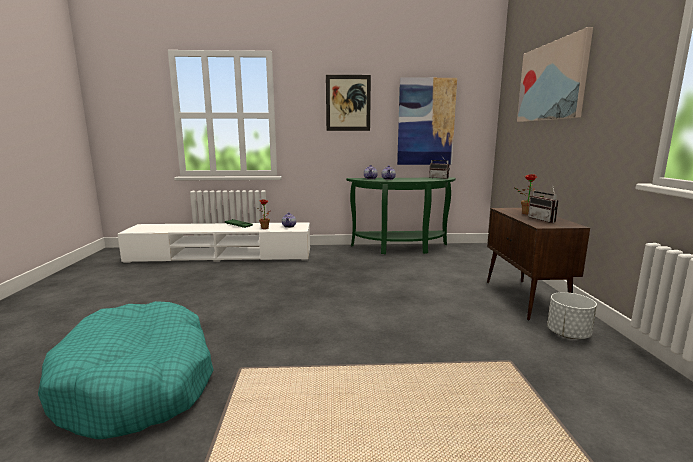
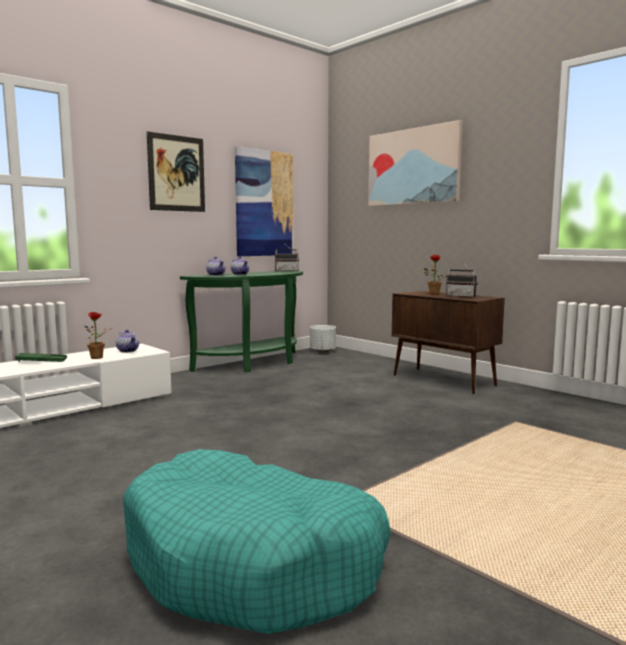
camera: 40 degrees left, 5 degrees down
(567, 334) = (512, 395): white planter -> white planter (322, 351)

